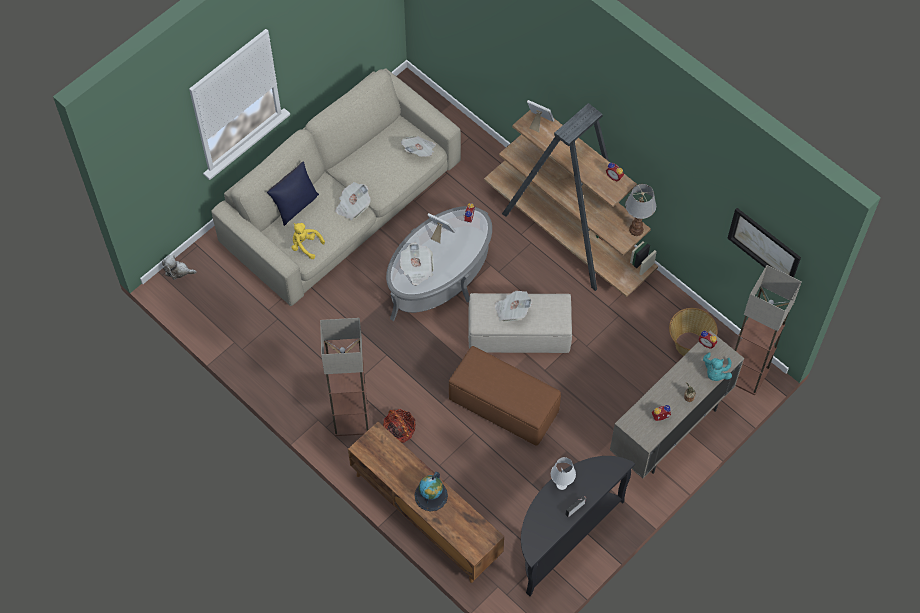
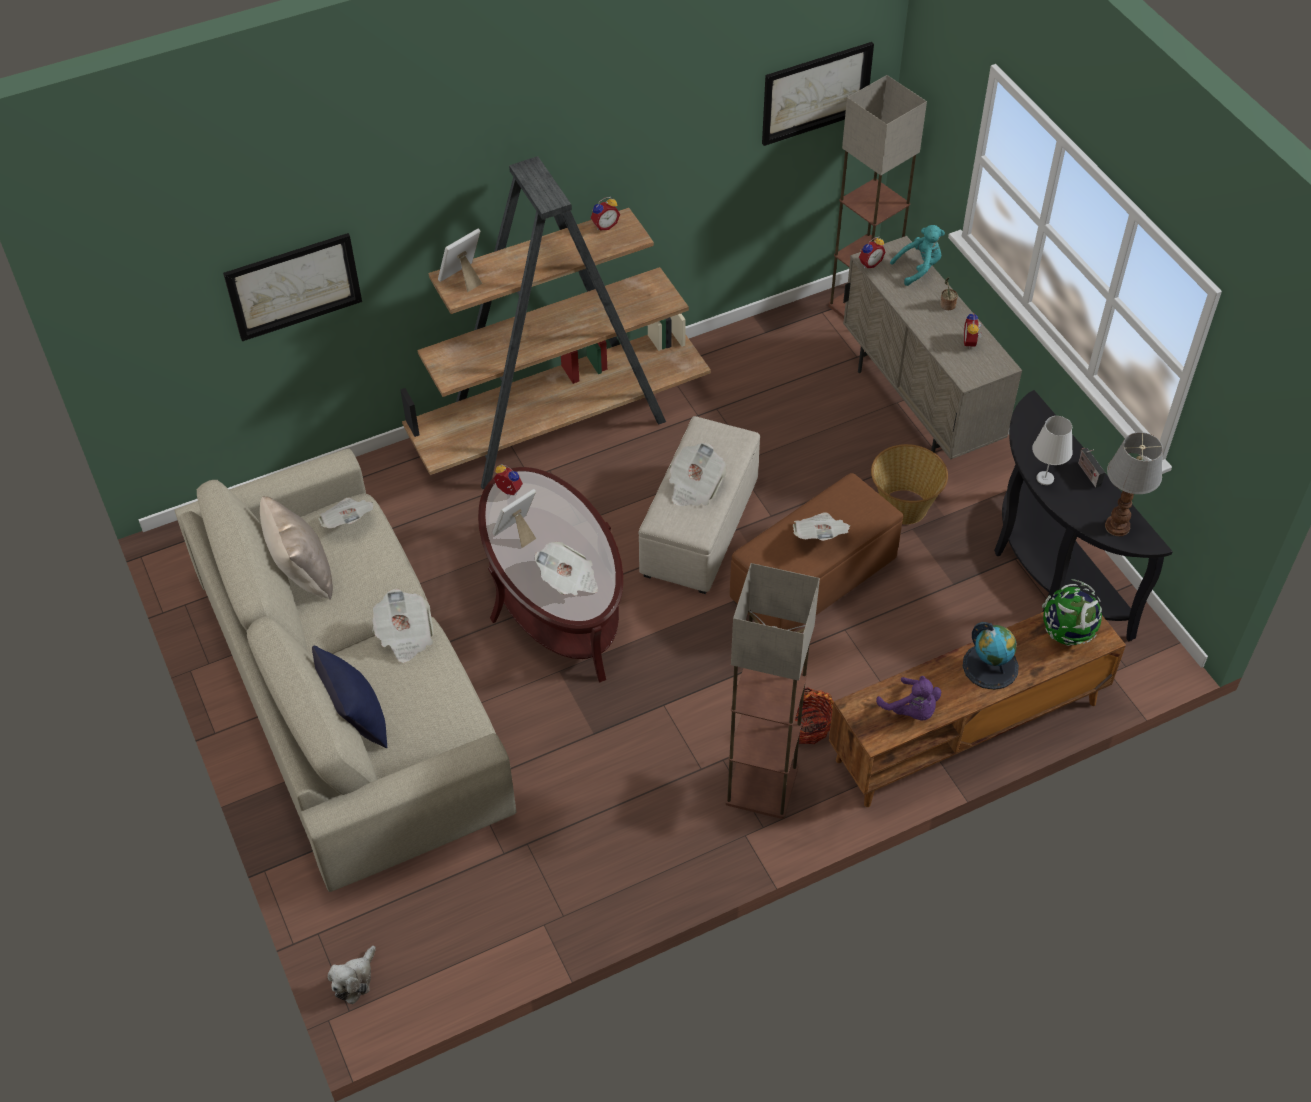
camera: 70 degrees left, 10 degrees down
(305, 245) = (445, 724): yellow plush toy -> none
(377, 144) = (302, 573): none -> beige pillow
(385, 461) = (911, 710): none -> purple plush toy
(440, 276) = (554, 596): grey coffee table -> brown coffee table
(470, 531) = (1066, 633): none -> globe
(491, 45) = (293, 286): none -> picture
(500, 386) = (819, 536): none -> newspaper
(636, 230) = (655, 281): table lamp -> table lamp (1118, 526)
(689, 344) = (794, 350): basket -> basket (903, 507)
(715, 372) = (919, 268): turquoise plush toy -> turquoise plush toy turned 60 degrees counterclockwise

